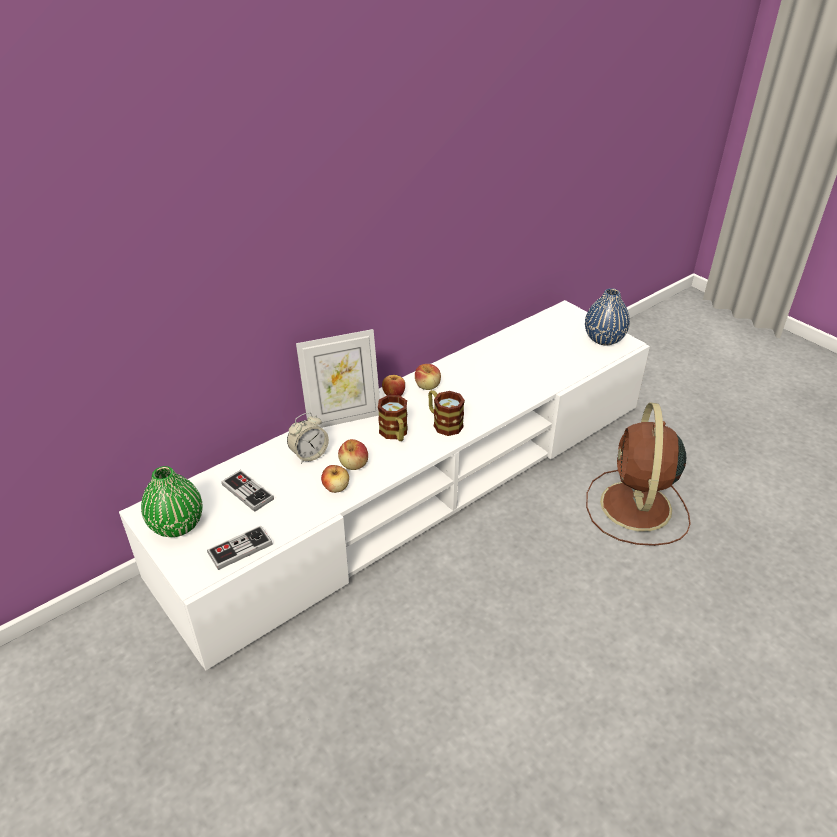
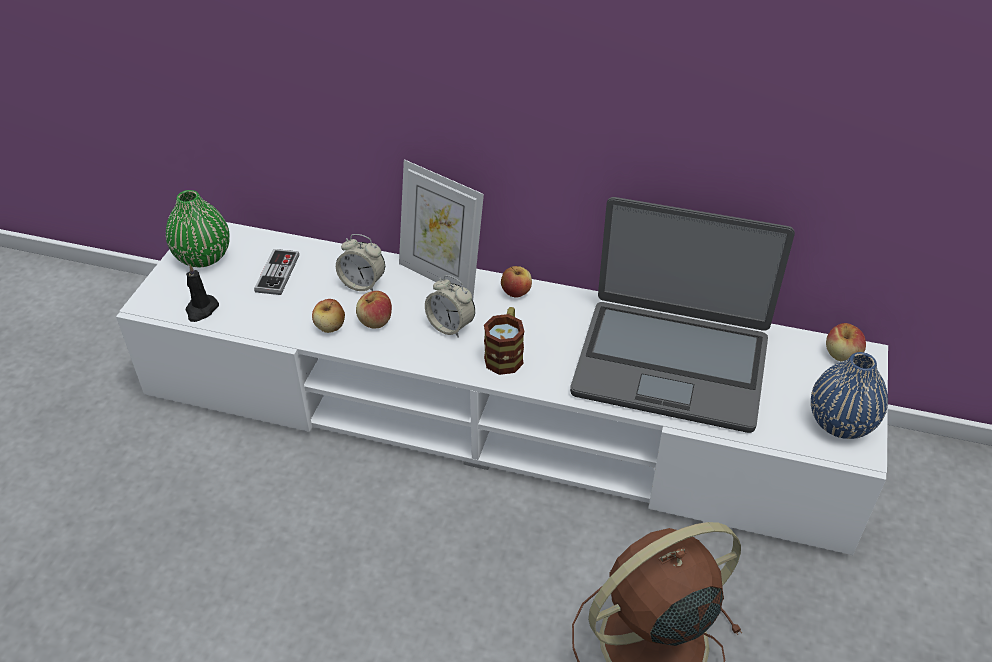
camera: 55 degrees right, 5 degrees up
(240, 549) = (201, 310): game controller -> black candle
(395, 434) = (450, 326): mug -> alarm clock
(427, 386) = (559, 310): apple -> apple (842, 355)
(513, 368) = (671, 364): none -> laptop

